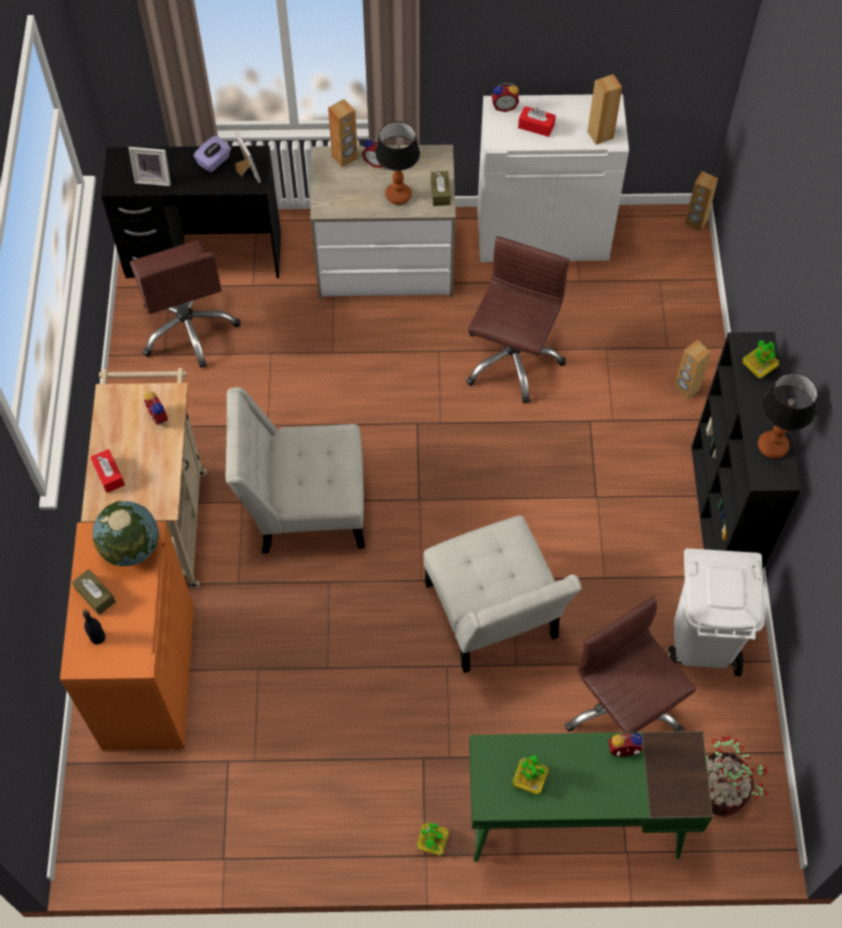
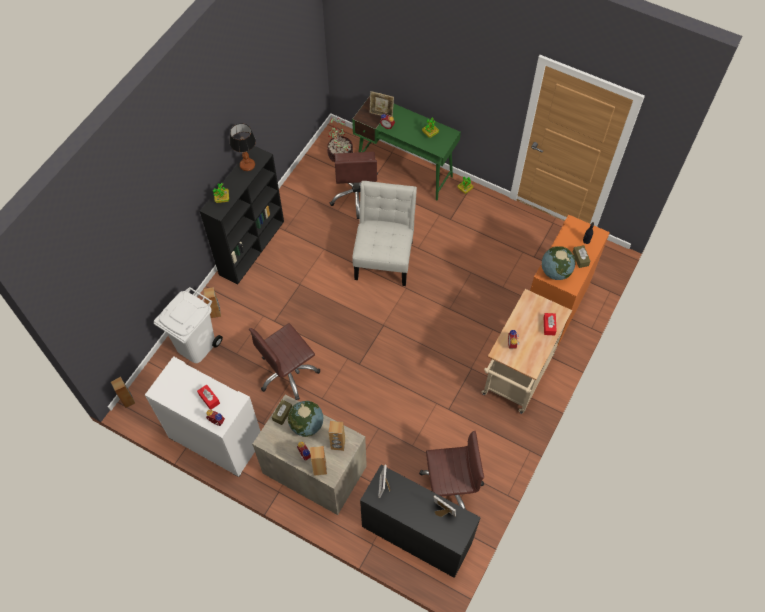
camera: 150 degrees left, 0 degrees up
(188, 327) = (450, 487): brown office chair -> brown office chair turned 75 degrees clockwise
(214, 161) = (399, 505): purple tissue box -> none
(304, 507) = (441, 350): white chair -> none
(398, 195) = (306, 425): table lamp -> globe
(600, 134) = (179, 374): brown speaker -> brown speaker (338, 444)
(654, 774) = (381, 114): none -> picture frame
(703, 641) = (302, 204): white trash can -> white trash can (195, 345)

